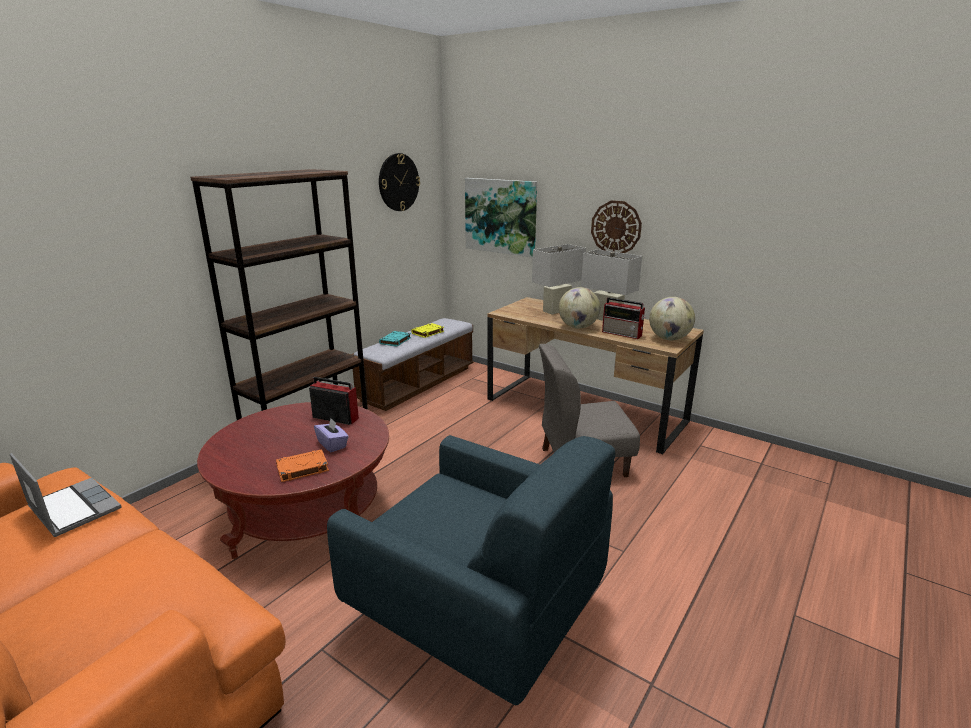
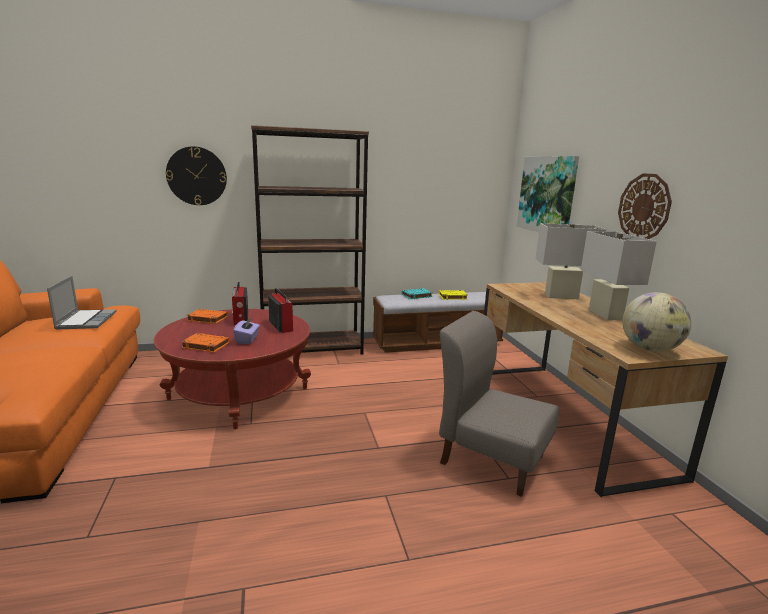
camera: 40 degrees right, 5 degrees down
(234, 442) = (207, 319): none -> orange book
(398, 182) = (454, 155): wall clock -> wall clock (197, 176)
(478, 613) = (220, 522): blue armchair -> none
(578, 327) = (554, 312): globe -> none
(623, 334) = (595, 330): radio -> radio (240, 319)

